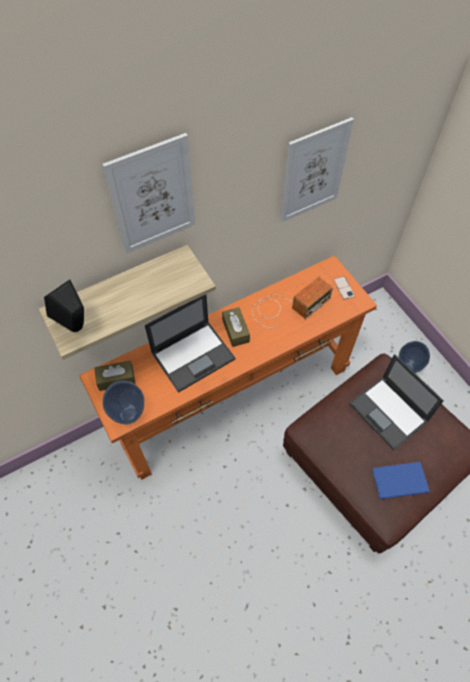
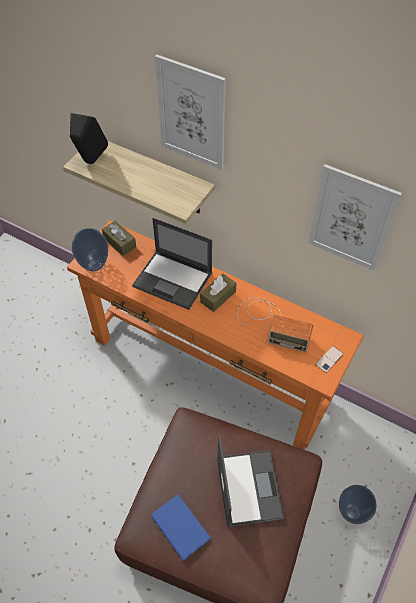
camera: 60 degrees right, 5 degrees down
(389, 413) = (248, 487): laptop -> laptop turned 150 degrees clockwise

